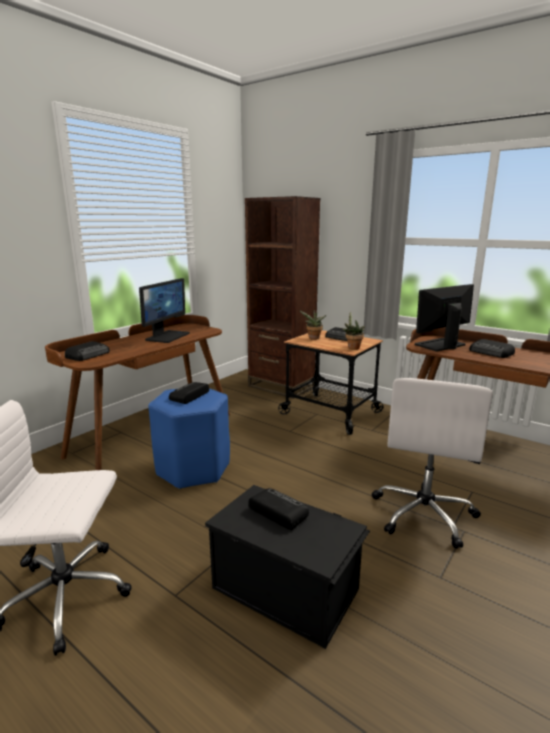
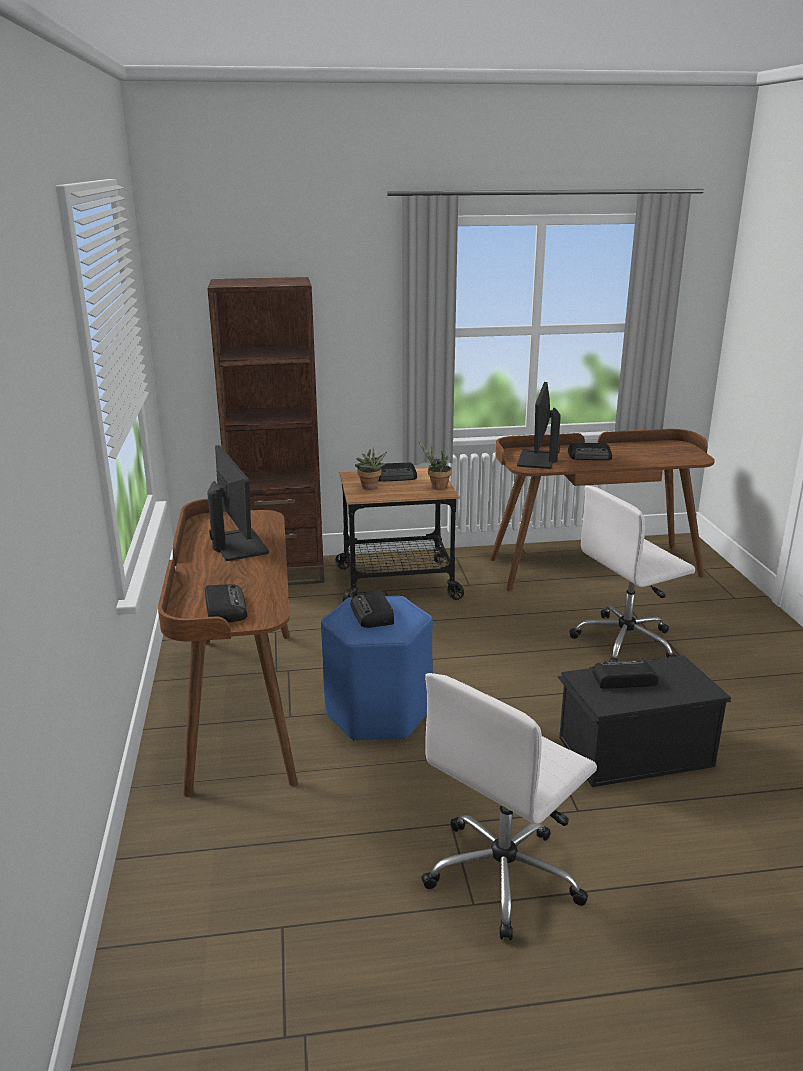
camera: 45 degrees left, 5 degrees up
(423, 514) = (626, 642): white office chair -> white office chair turned 90 degrees clockwise

